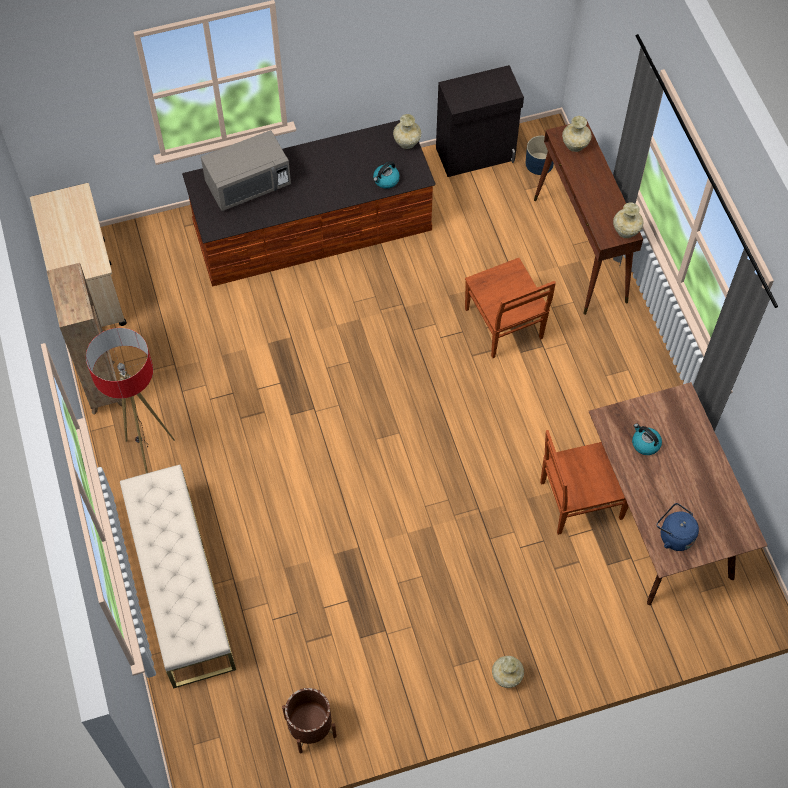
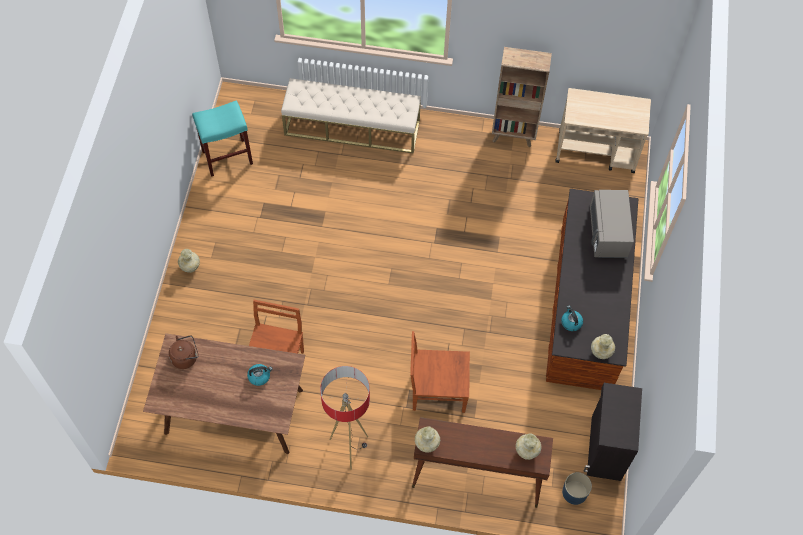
camera: 115 degrees right, 0 degrees up
(149, 452) = (451, 143): floor lamp -> floor lamp (349, 448)
(310, 727) = (228, 157): brown planter -> turquoise stool
(674, 535) = (186, 357): blue kettle -> brown kettle

